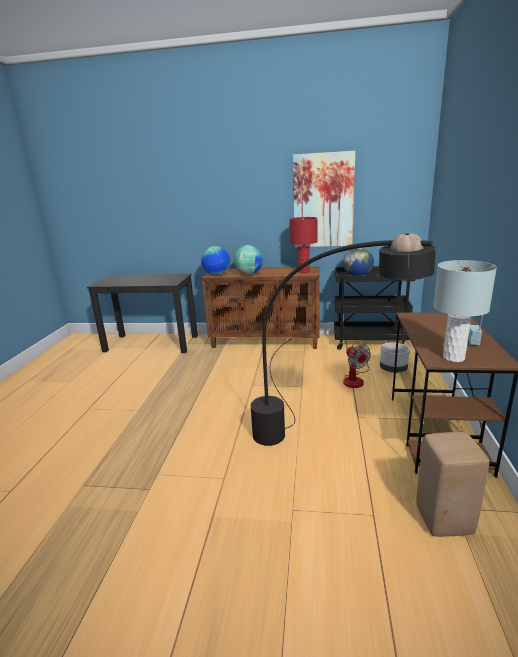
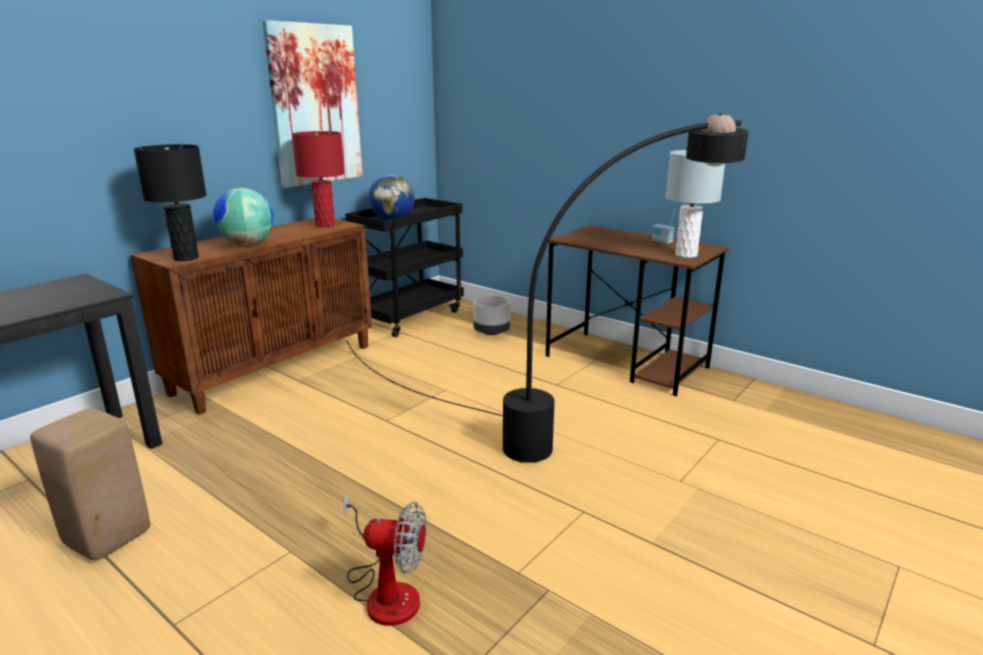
camera: 60 degrees left, 0 degrees up
(217, 275) = (186, 258): globe -> black table lamp
(355, 379) = (479, 356): fan -> fan (385, 591)
(443, 521) = (746, 411): beige stool -> beige stool (107, 538)

